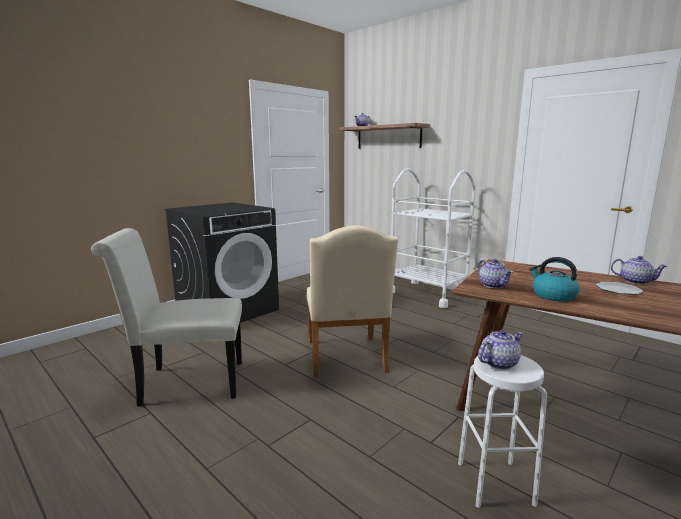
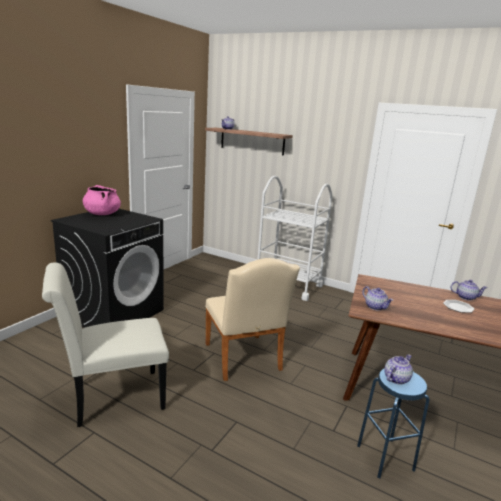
camera: 15 degrees left, 5 degrees up
(217, 205) = (102, 214): none -> pink cooking pot
(494, 483) = (385, 457): white stool -> blue stool
(553, 295) = (419, 316): kettle -> none

